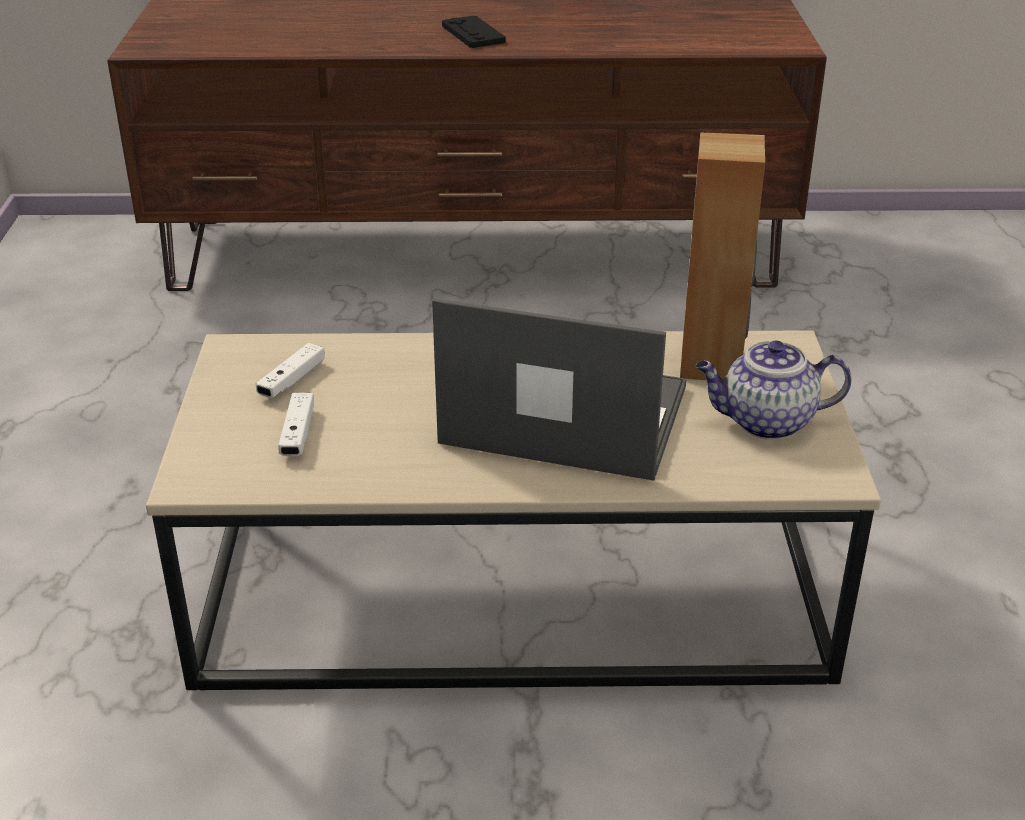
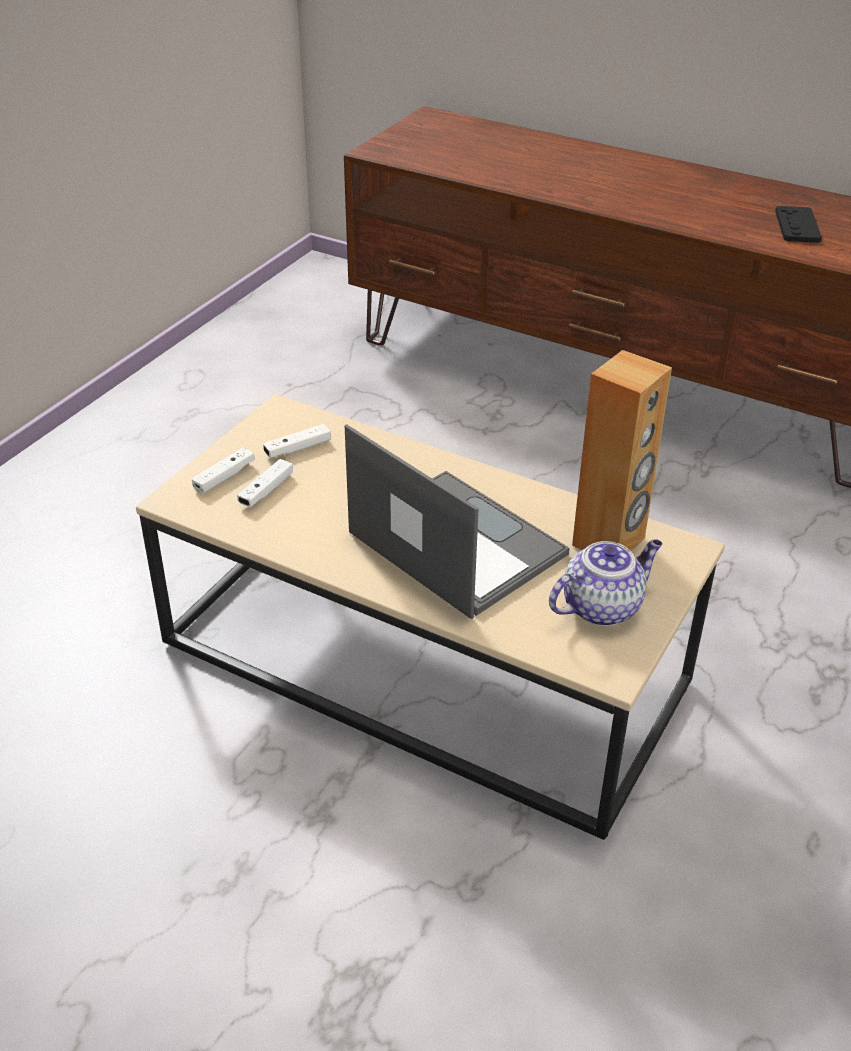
camera: 30 degrees right, 5 degrees up
(231, 437) = (224, 477): none -> white game controller
(473, 34) = (636, 195): black game controller -> black game controller (797, 226)
(765, 422) = (602, 606): teapot -> teapot turned 120 degrees clockwise

